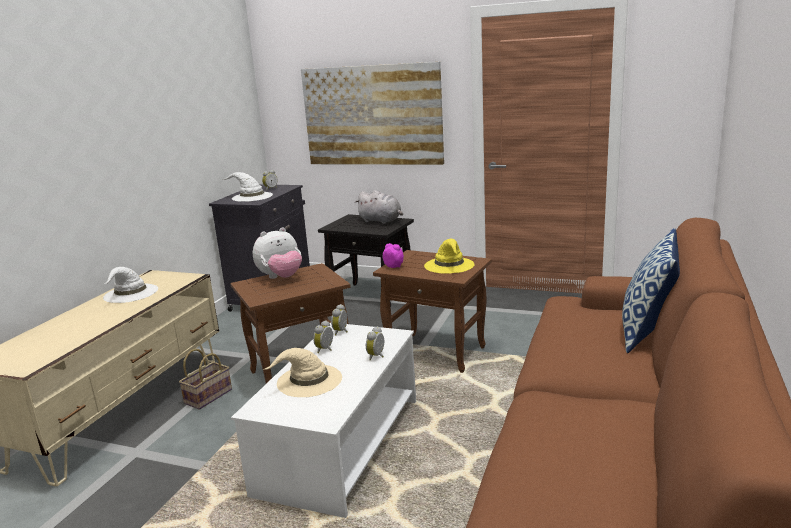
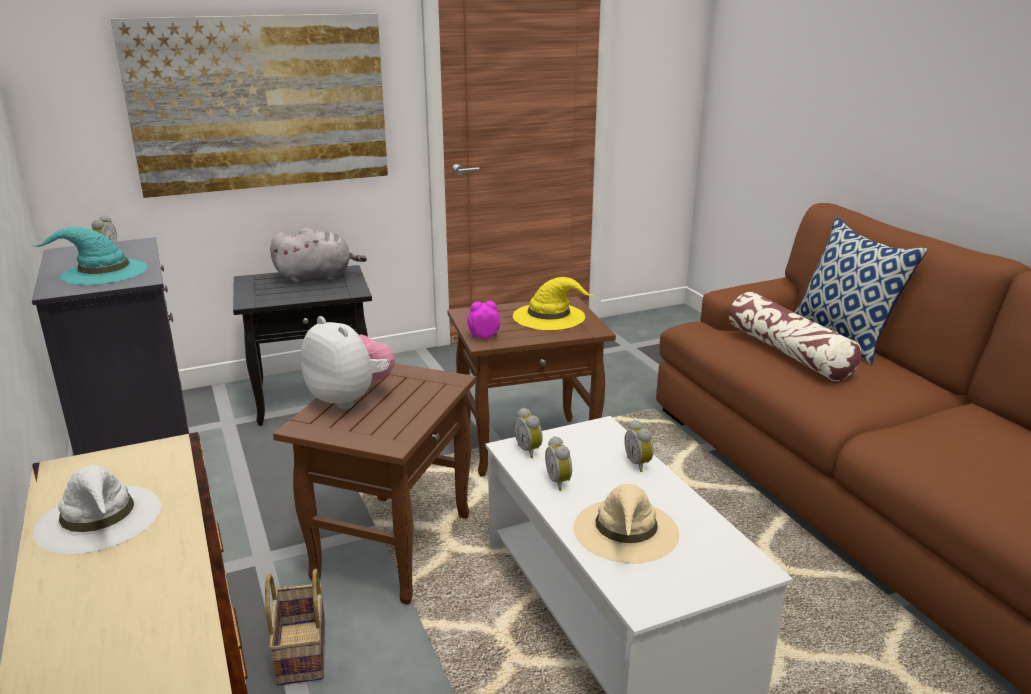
camera: 45 degrees left, 5 degrees up
(251, 196) = (103, 272): white hat -> turquoise hat
(281, 278) = (350, 398): plush toy -> plush toy turned 60 degrees counterclockwise
(582, 328) = (788, 352): none -> pillow

